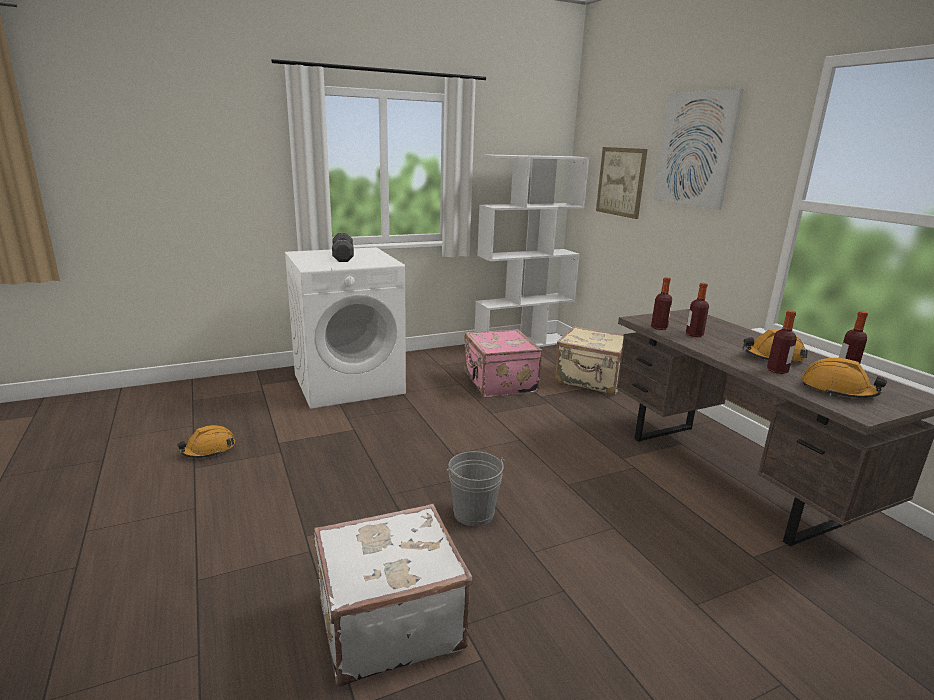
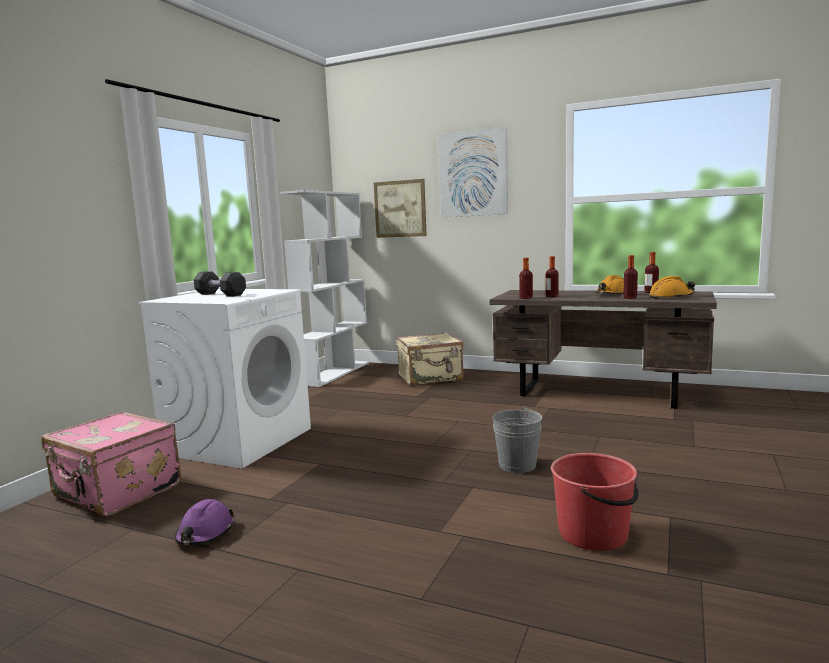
camera: 40 degrees left, 10 degrees down
(209, 450) = (205, 534): orange hard hat -> purple hard hat
(388, 621) = (594, 534): white suitcase -> red bucket
(498, 383) = (371, 399): pink suitcase -> pink suitcase (116, 492)

